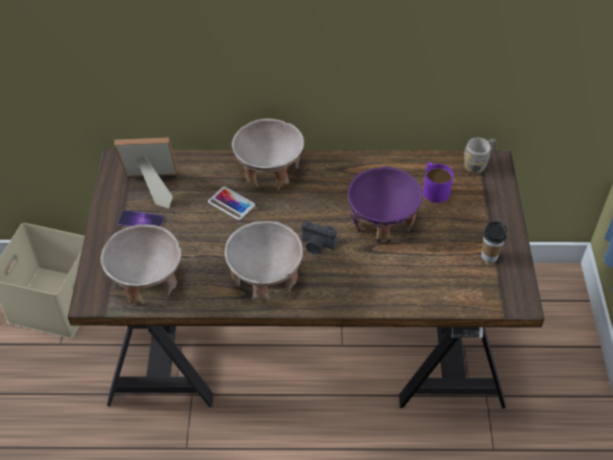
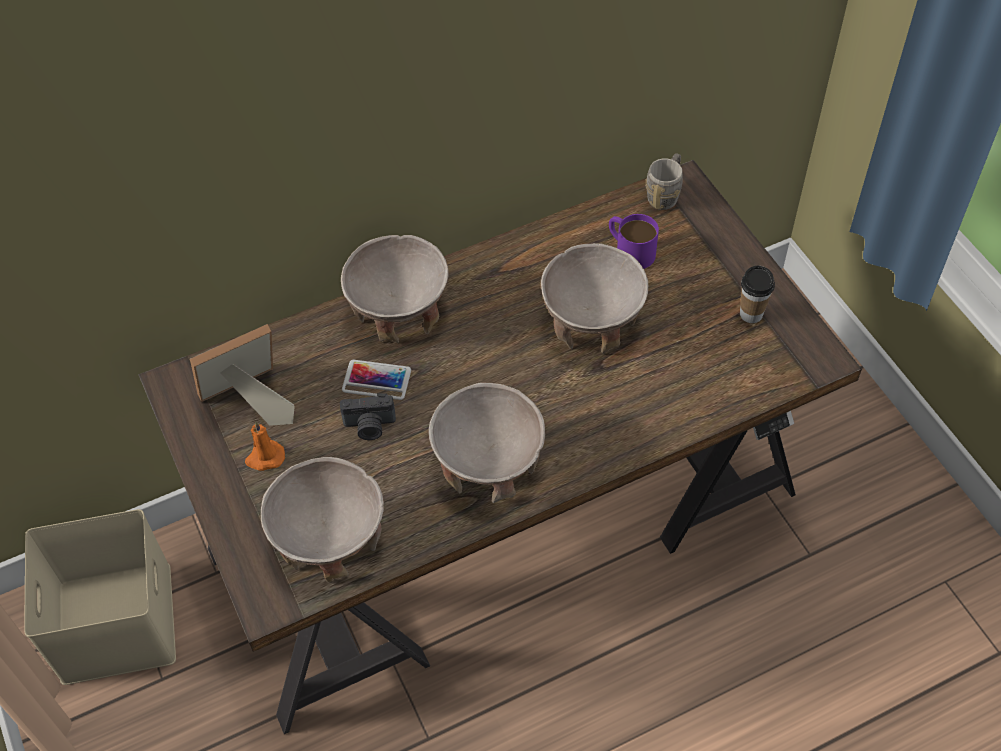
camera: 25 degrees left, 5 degrees up
(141, 220) = (265, 458): phone -> orange candle
(316, 245) = (528, 391): camera -> camera (369, 426)
(382, 221) = (592, 323): purple bowl -> beige bowl

